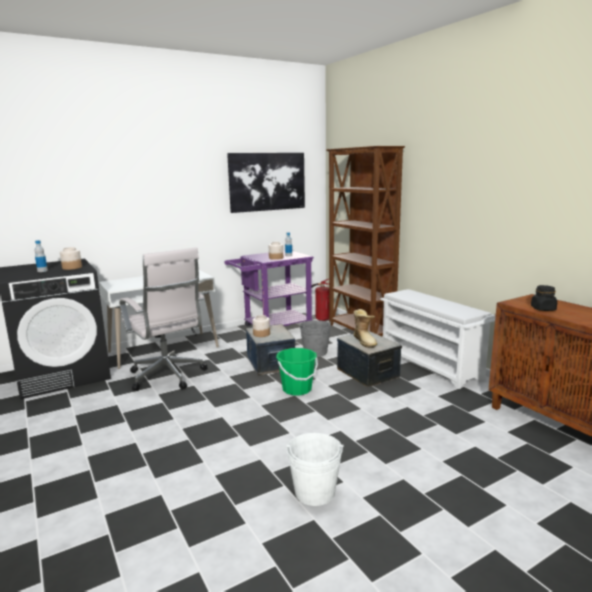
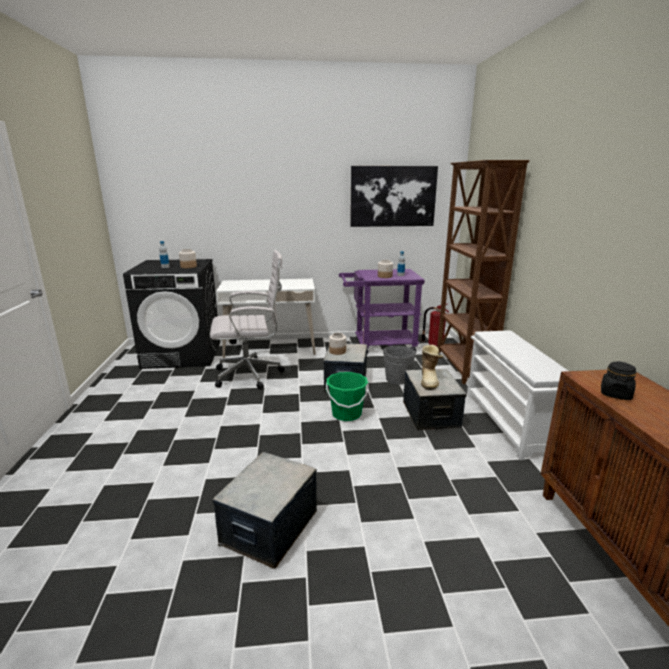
camera: 25 degrees right, 5 degrees up
(168, 377) = (251, 375): white office chair -> white office chair turned 90 degrees counterclockwise
(315, 492) = (269, 527): white bucket -> storage box

